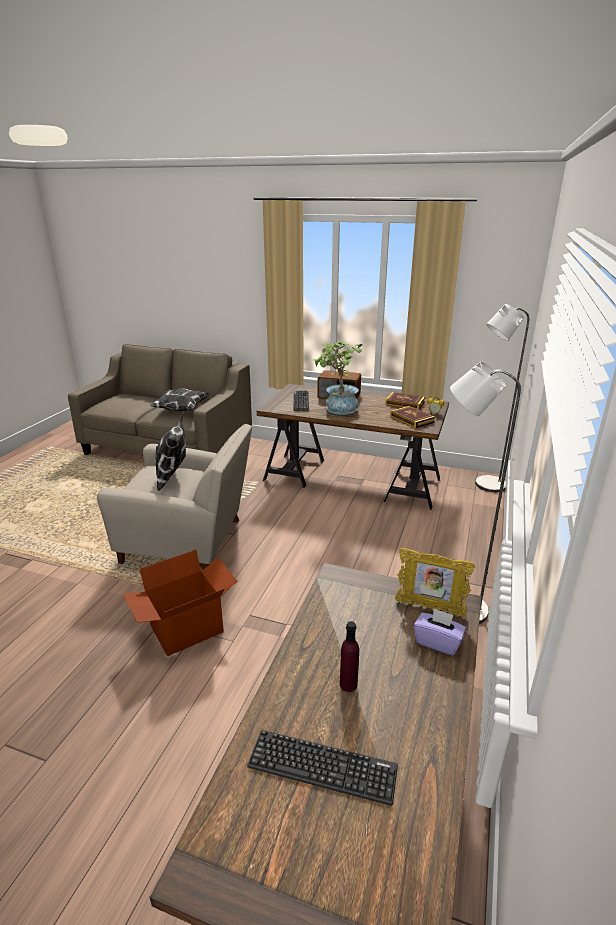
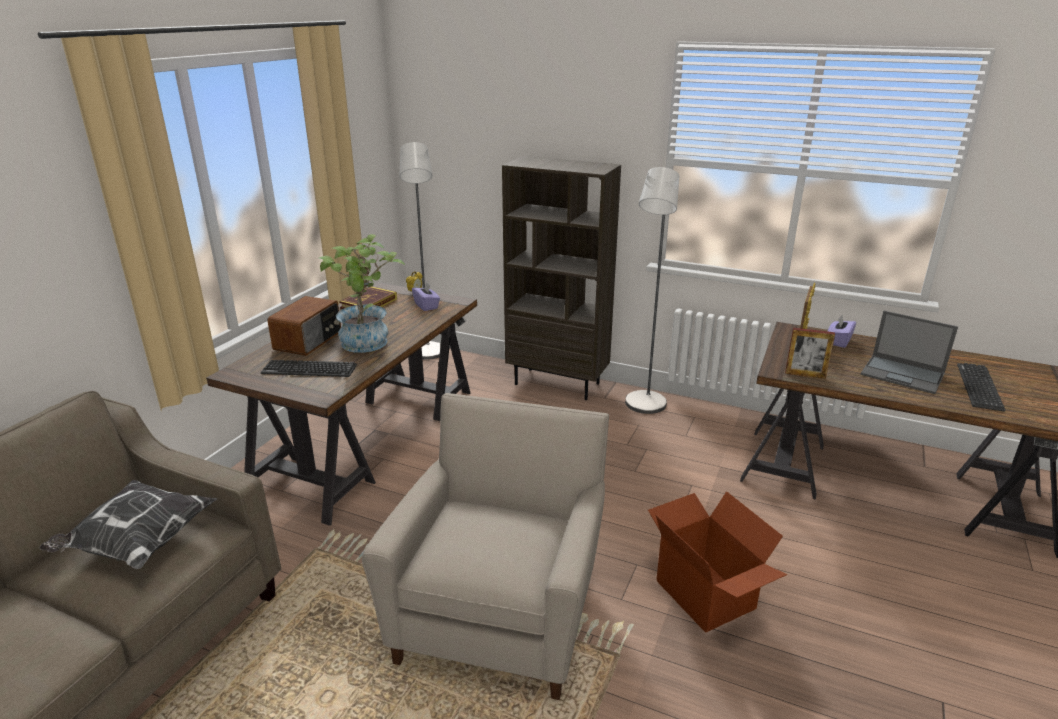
camera: 85 degrees left, 0 degrees up
(174, 476) = (485, 524): pillow -> none
(330, 595) = (805, 375): none -> picture frame
(348, 684) = (903, 374): purple bottle -> laptop
(412, 419) = (426, 306): book -> purple tissue box
(474, 552) = (558, 383): none -> brown bookcase

